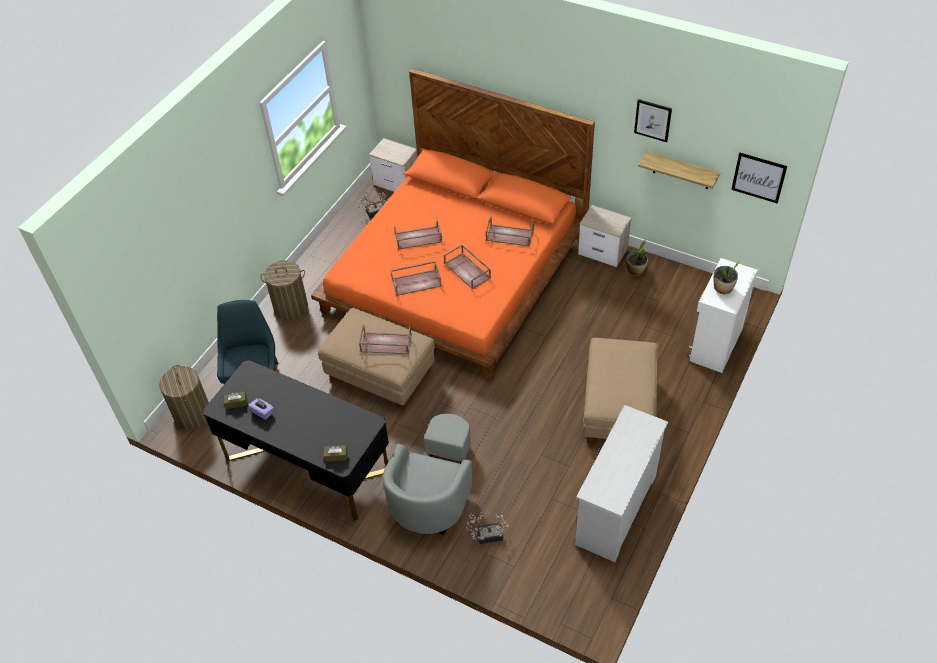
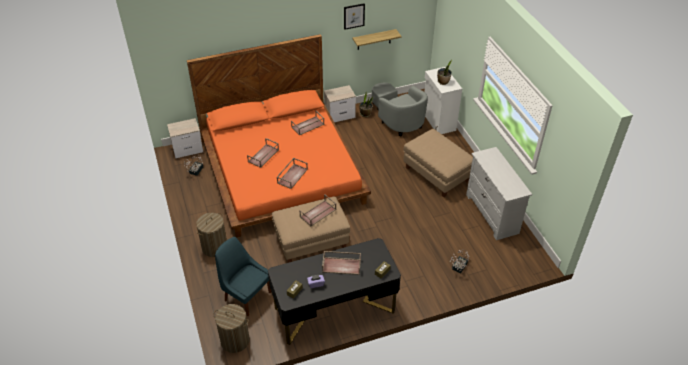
camera: 50 degrees left, 5 degrees down
(433, 493) = (411, 271): grey armchair -> grey armchair (398, 119)
(468, 271) = (311, 153): brown tray -> brown tray (342, 265)
(758, 177) = (417, 21): picture -> none

